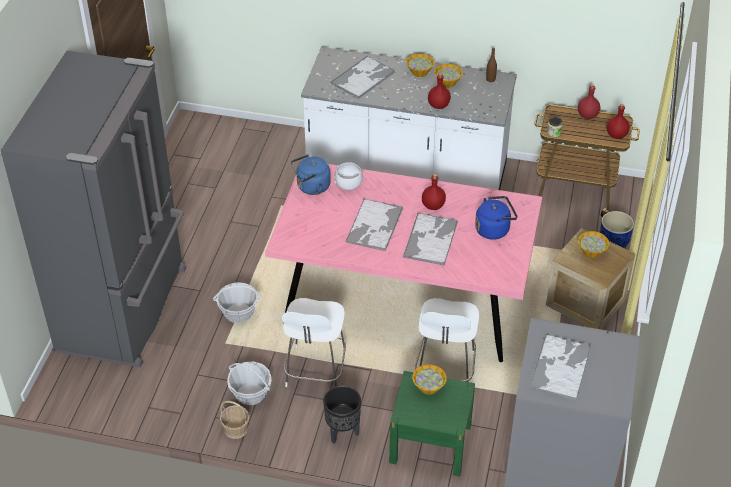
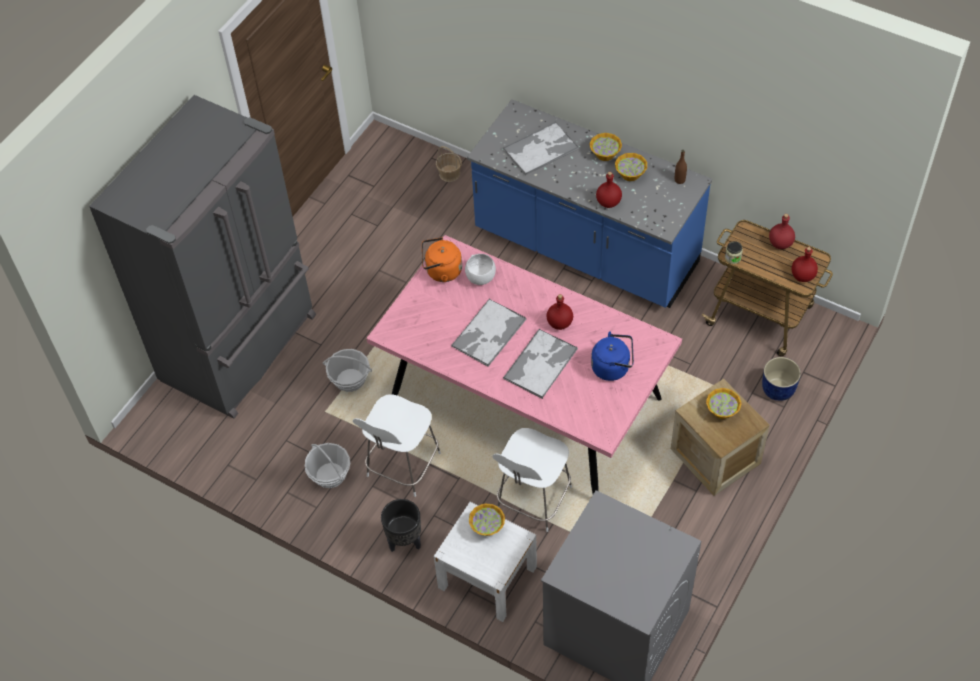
camera: 20 degrees right, 10 degrees up
(236, 429) = (302, 510): basket -> basket (449, 174)
(311, 187) = (441, 271): blue kettle -> orange kettle
(407, 171) = (585, 249): white counter -> blue counter
(430, 443) = (487, 577): green nightstand -> white nightstand
(560, 367) = (601, 556): tray -> none

